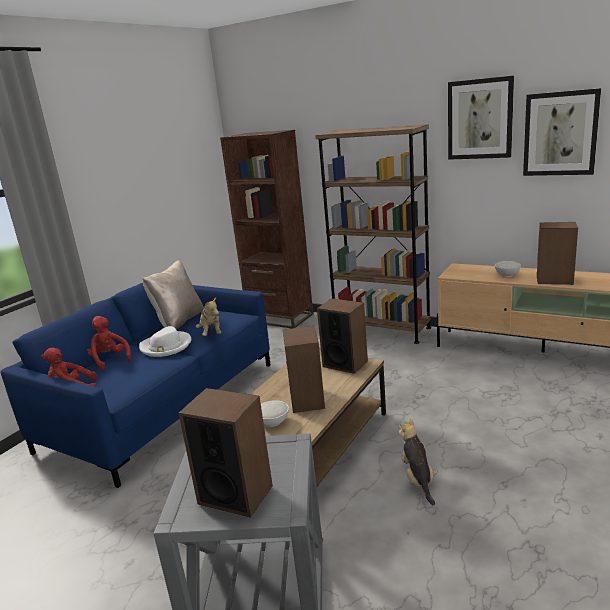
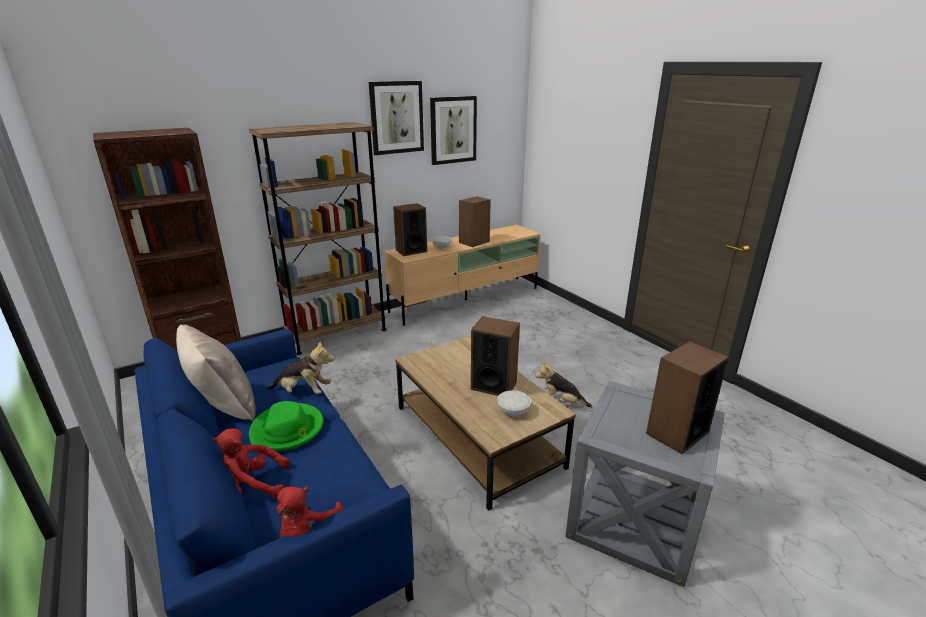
camera: 65 degrees left, 5 degrees up
(166, 346) = (287, 430): white hat -> green hat
(345, 364) = (453, 351): speaker -> speaker (411, 251)

